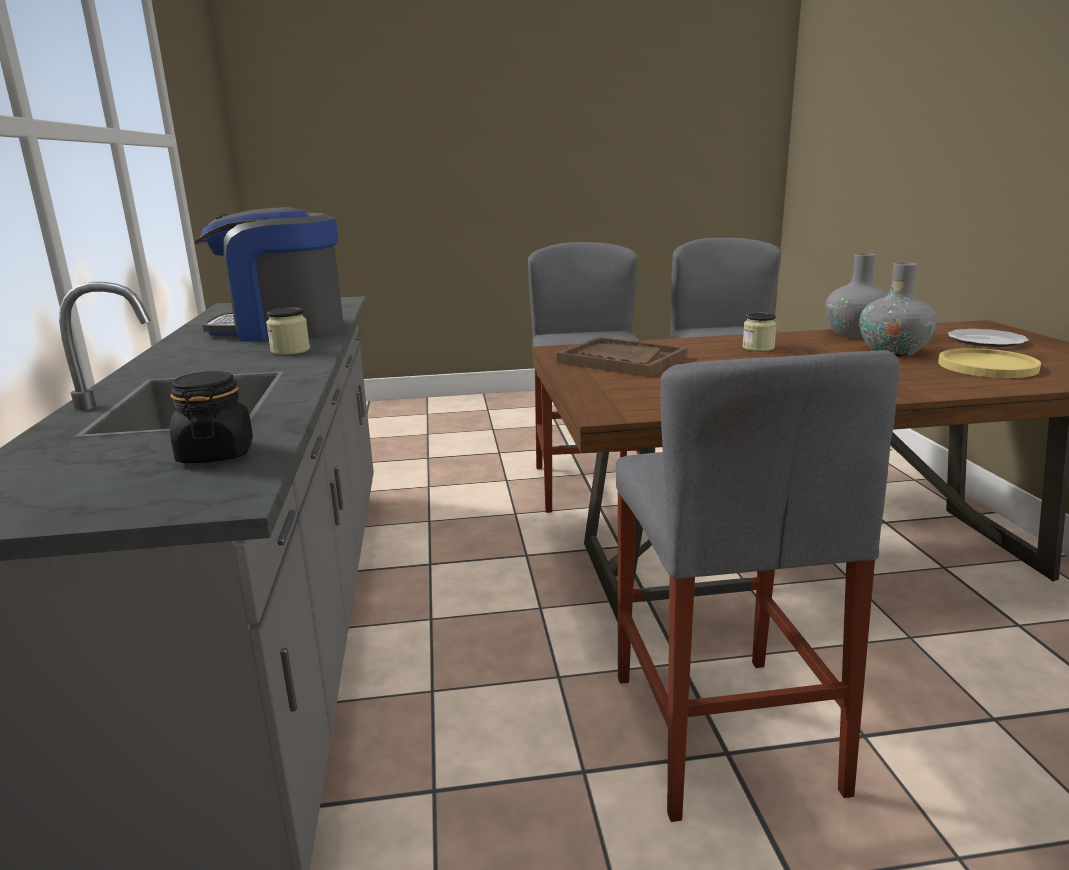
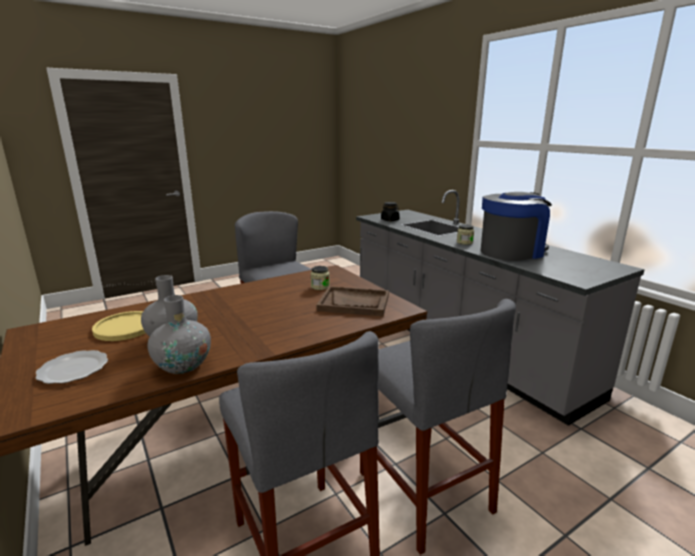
camera: 155 degrees right, 0 degrees up
(758, 348) = (271, 329): jar -> jar (320, 287)

